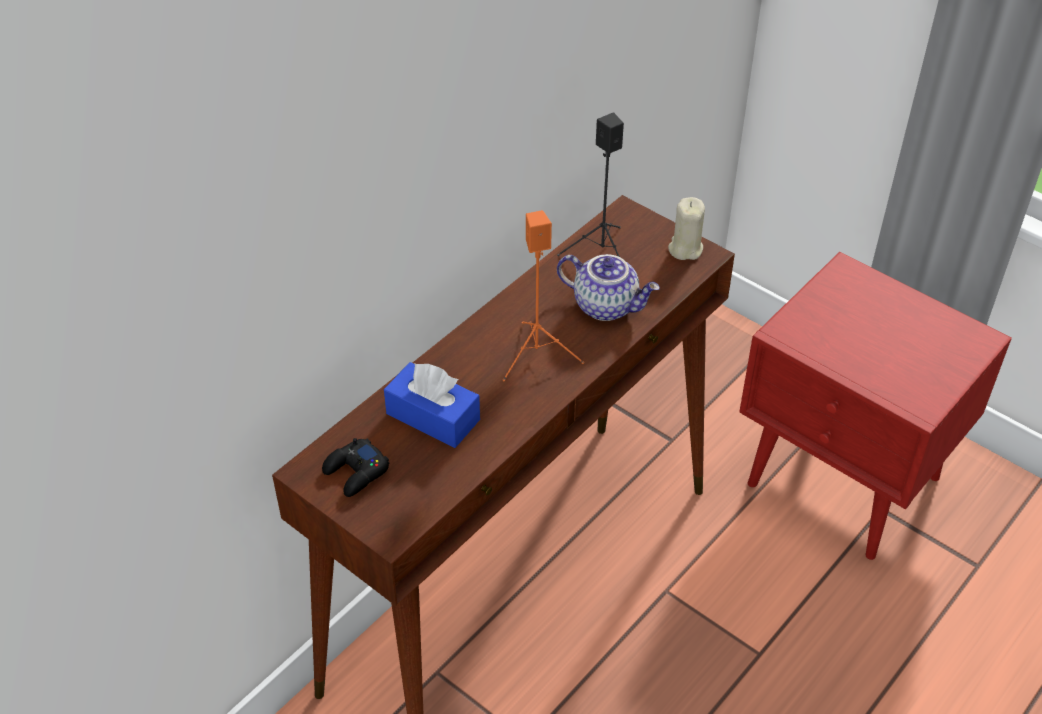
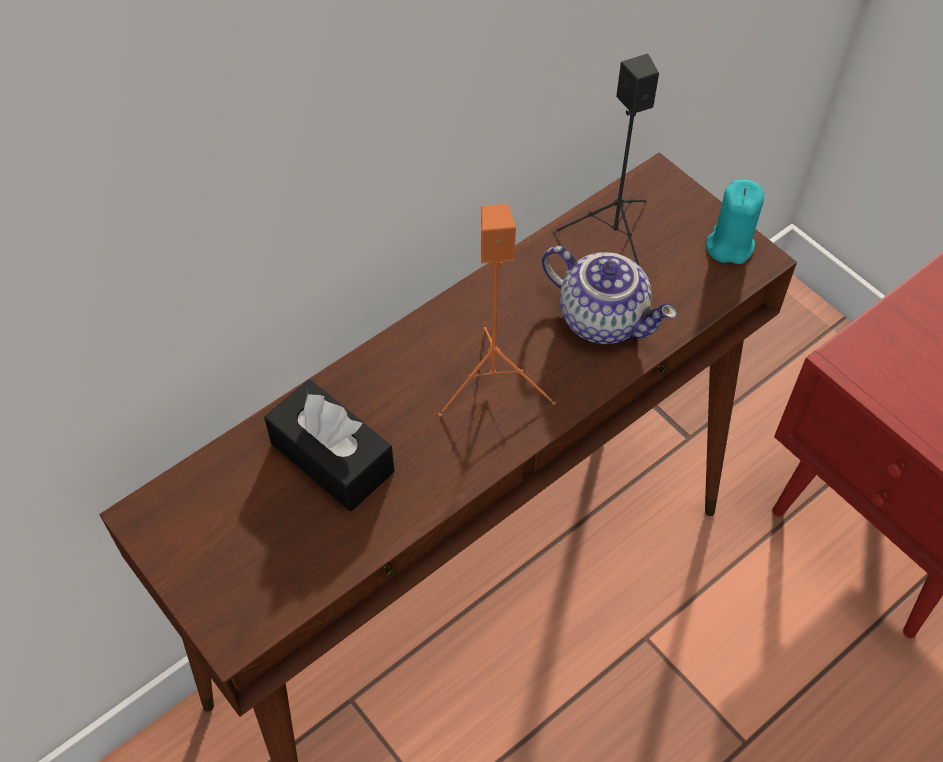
camera: 10 degrees right, 10 degrees up
(356, 472) = (210, 529): black game controller -> none
(433, 417) = (332, 457): blue tissue box -> black tissue box
(685, 248) = (729, 245): beige candle -> turquoise candle

